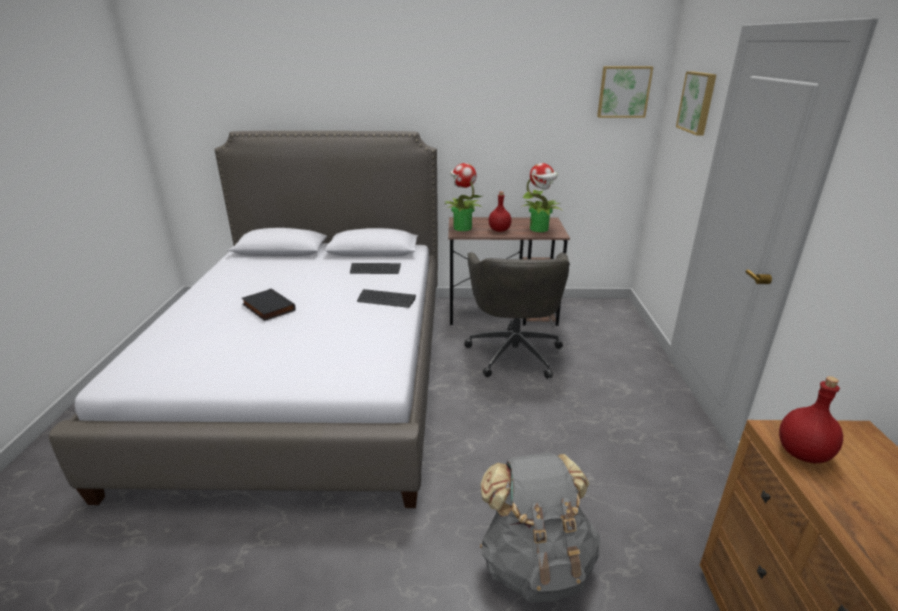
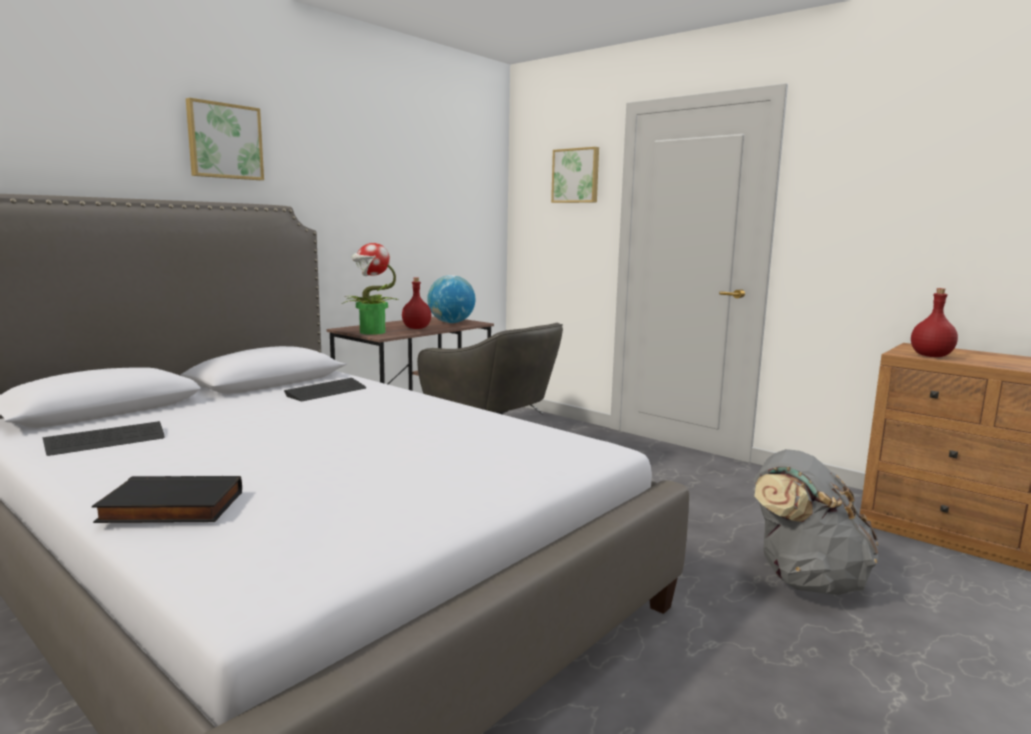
camera: 50 degrees left, 15 degrees down
(267, 308) = (283, 451): black book -> black book (170, 508)
(386, 300) = (419, 405): keyboard -> keyboard (106, 441)
(539, 229) = (451, 322): potted plant -> globe
(623, 92) = (480, 174): picture -> picture (224, 141)

